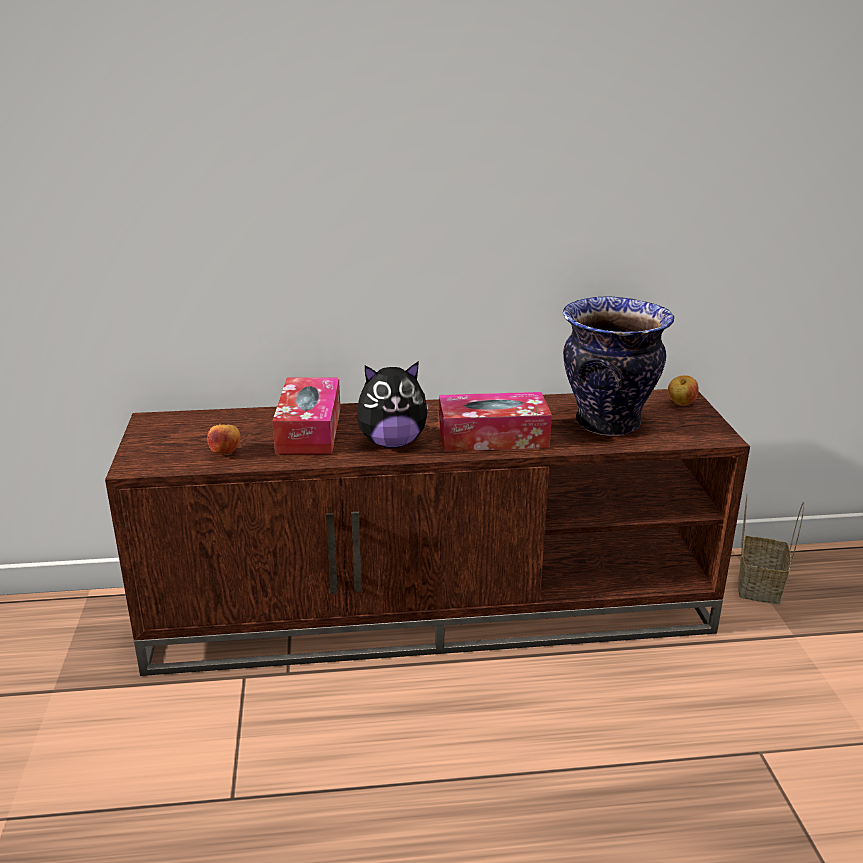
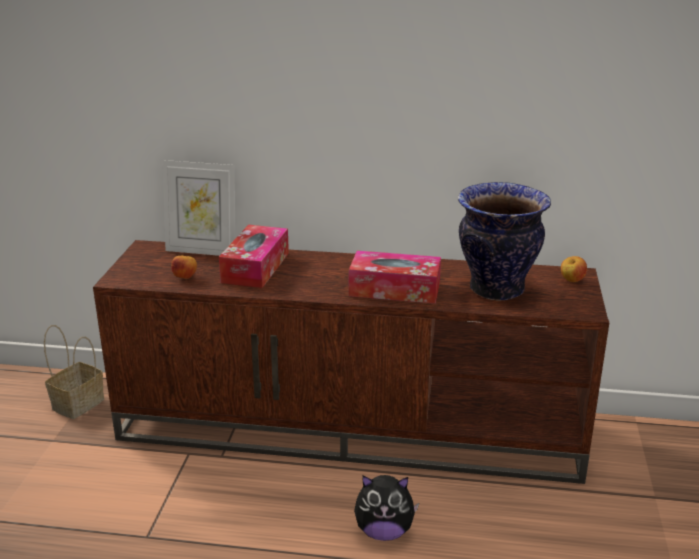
camera: 15 degrees right, 0 degrees up
(229, 417) = (202, 250): none -> picture frame
(392, 443) = (313, 284): plush toy -> plush toy (384, 531)
(758, 585) = (643, 450): basket -> basket (79, 403)

